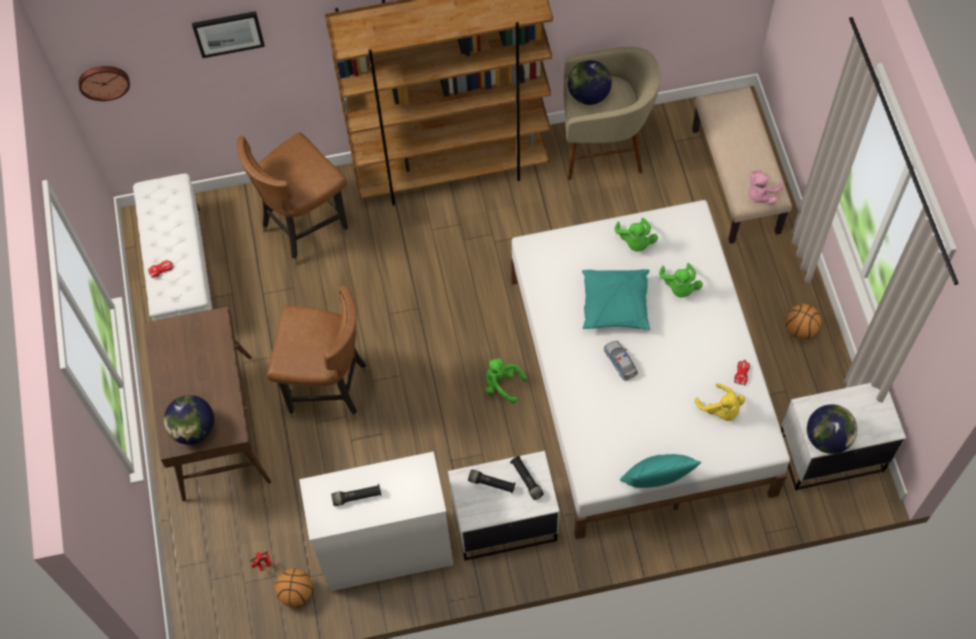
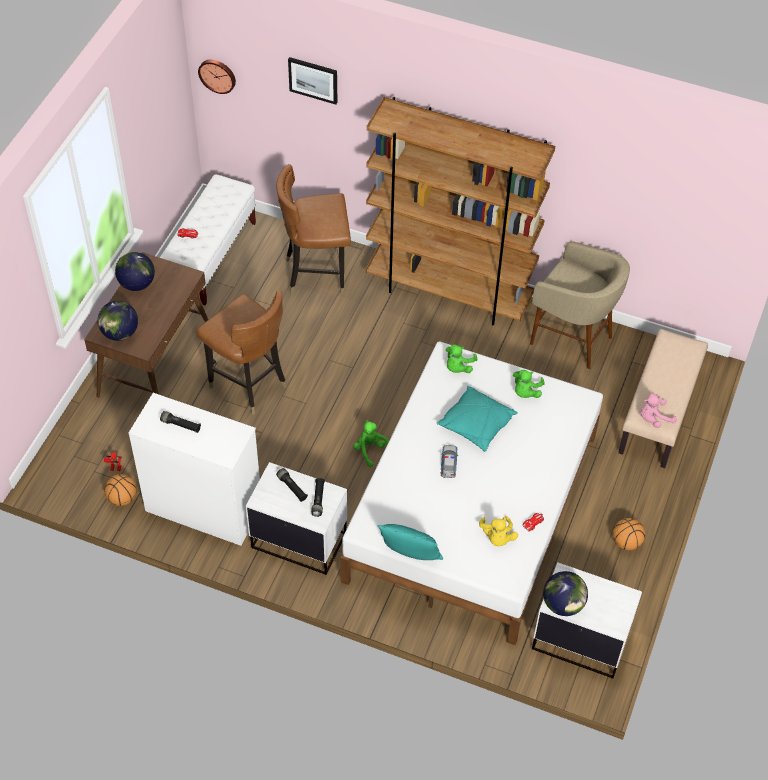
camera: 30 degrees right, 10 degrees down
(588, 95) = (569, 277): globe -> globe (137, 284)
(679, 287) = (534, 439): green plush toy -> green plush toy (458, 367)

